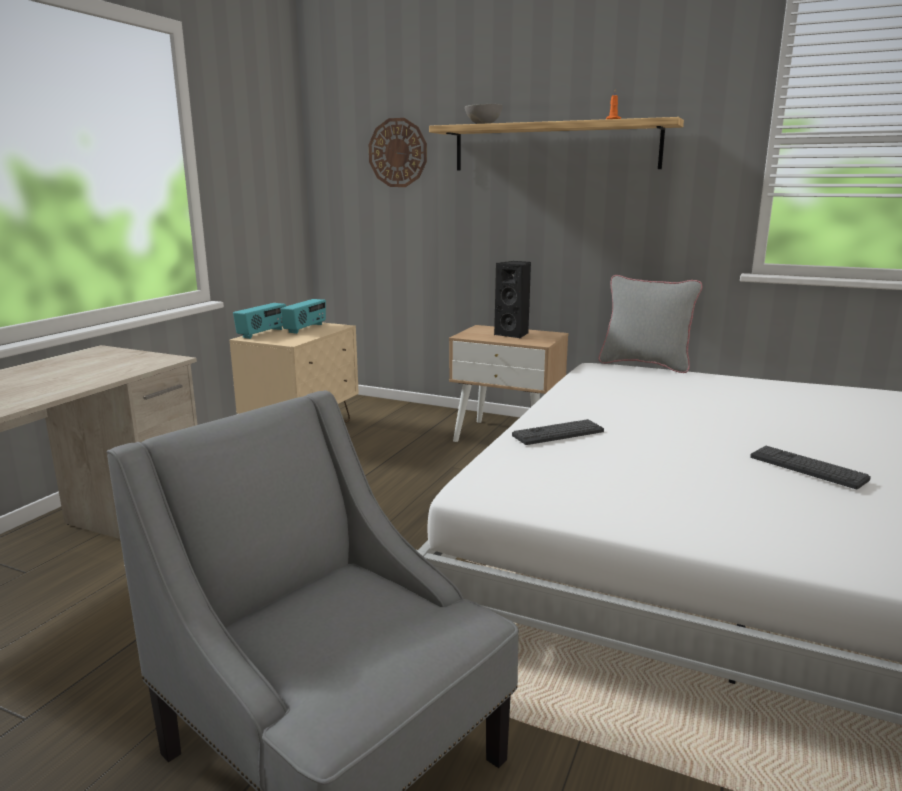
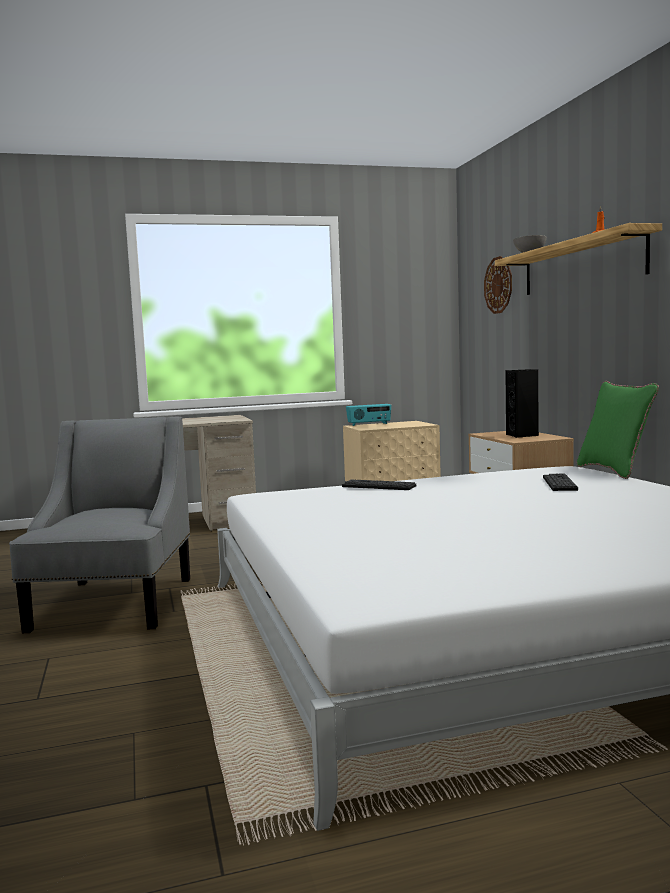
camera: 50 degrees right, 10 degrees down
(305, 328) = (402, 424): radio -> none
(645, 364) = (614, 471): grey pillow -> green pillow
(807, 468) = (458, 523): keyboard -> keyboard (559, 483)

